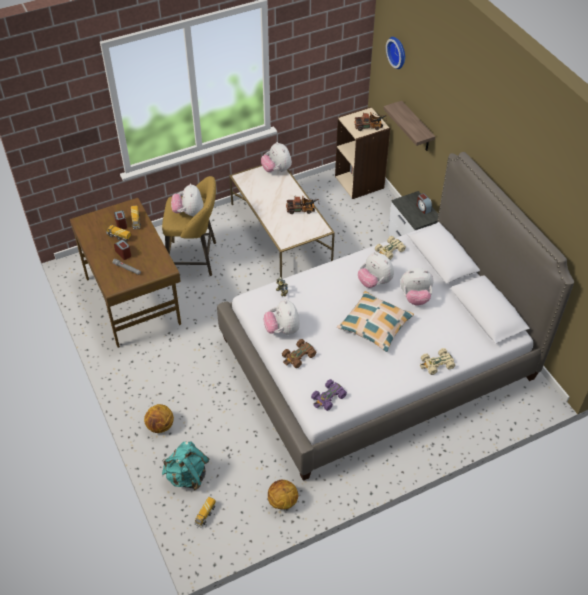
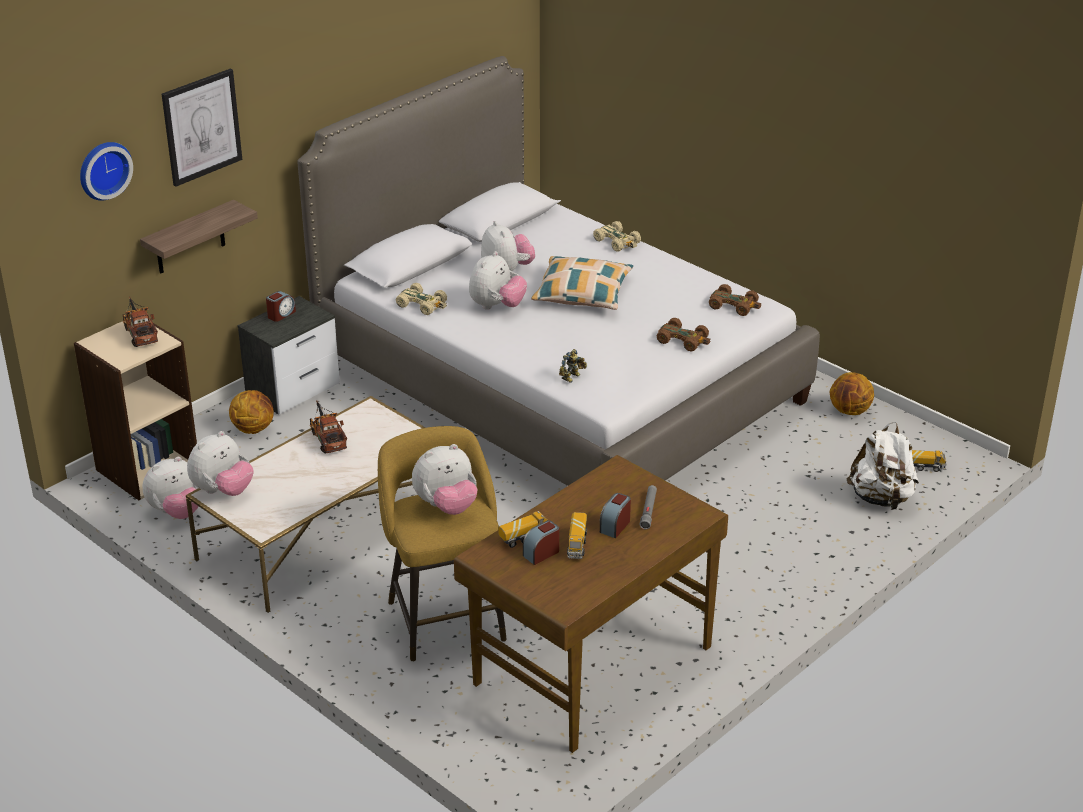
camera: 110 degrees left, 15 degrees down
(160, 426) = (824, 548): basketball -> basketball (253, 428)
(187, 476) = (881, 498): turquoise backpack -> white backpack
(282, 330) = (644, 362): plush toy -> plush toy (176, 512)
(328, 398) = (734, 305): purple toy car -> brown toy car
(433, 85) = (201, 127): none -> picture

